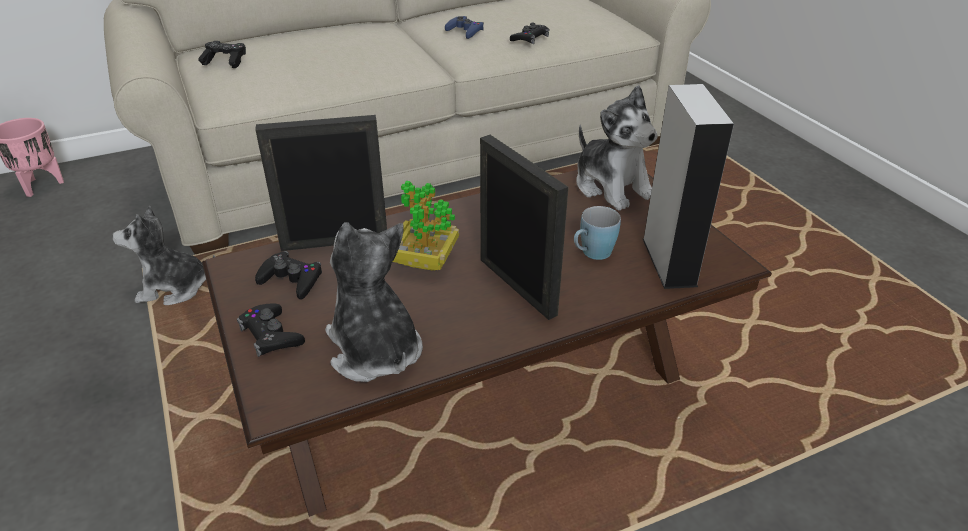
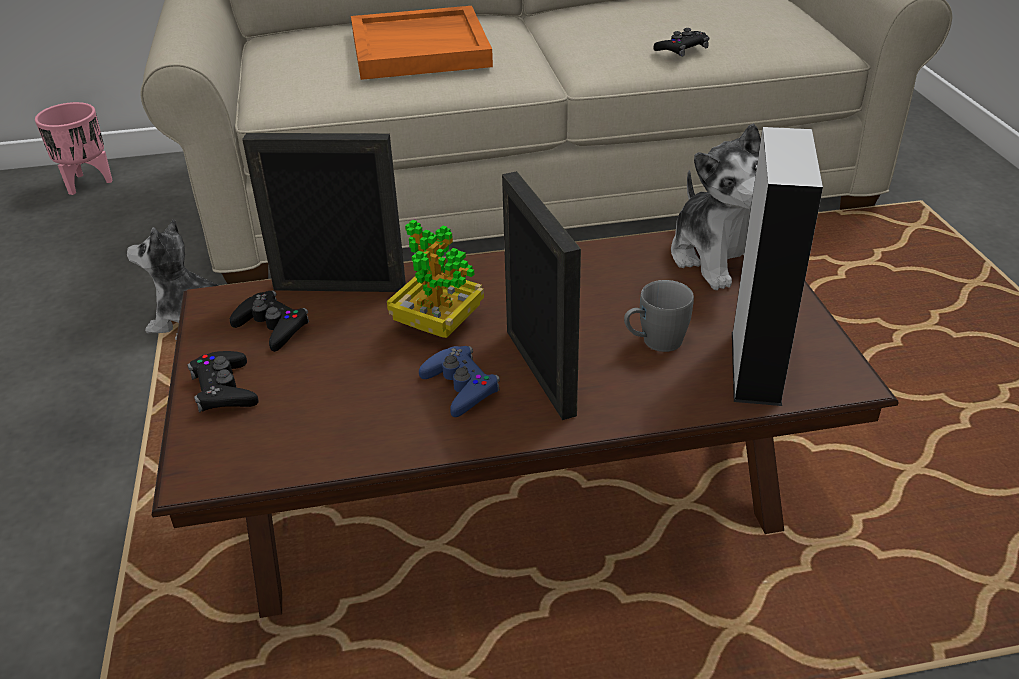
camera: 15 degrees right, 0 degrees up
(225, 62) = (291, 53): black game controller -> none
(331, 51) = (421, 48): none -> orange tray
(374, 350) = (334, 425): plush toy -> none
(465, 31) = (599, 34): blue game controller -> blue game controller (460, 387)
(591, 254) = (654, 343): blue mug -> grey mug

